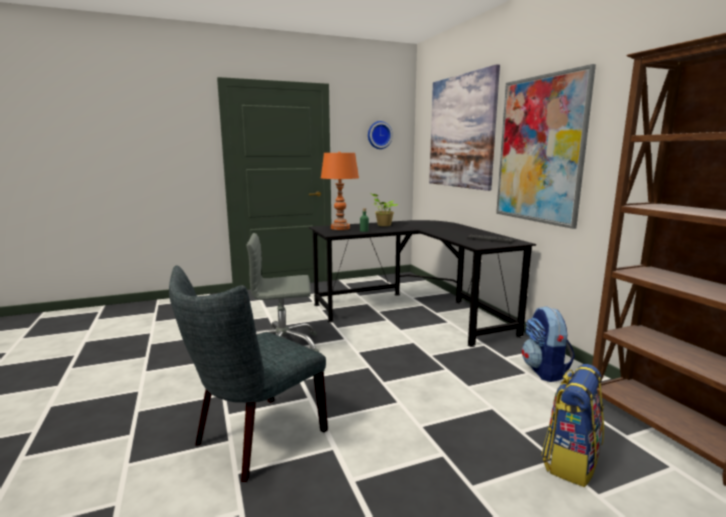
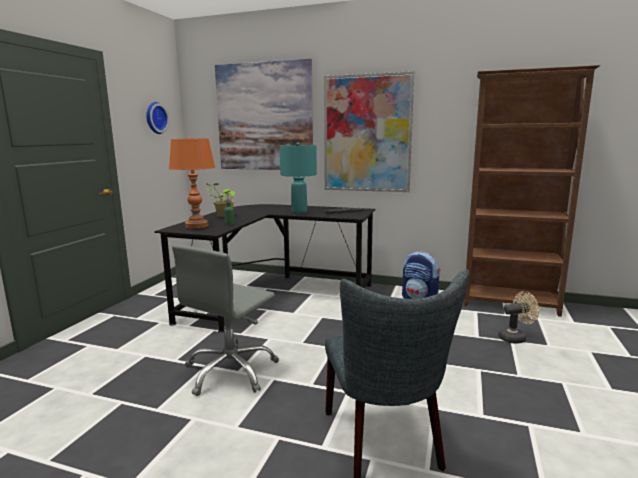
camera: 50 degrees left, 0 degrees up
(448, 233) = (299, 212): none -> turquoise table lamp
(570, 461) = (515, 337): backpack -> beige fan

